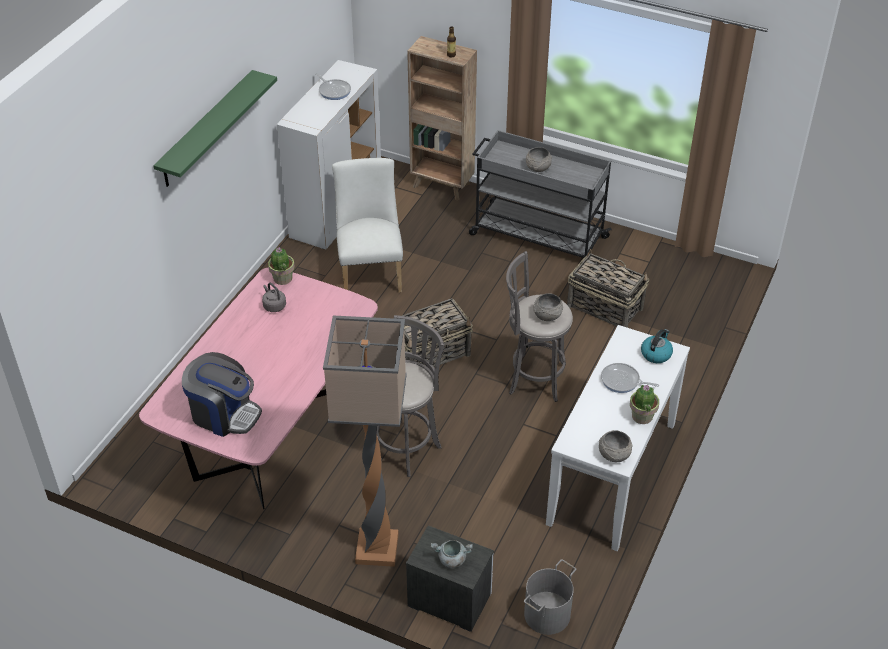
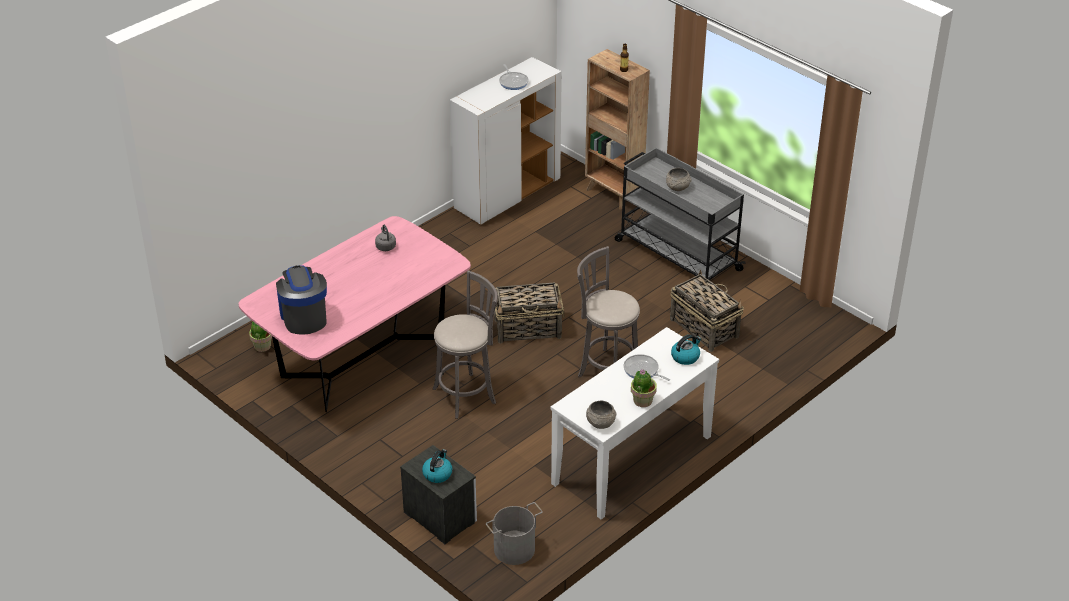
camera: 20 degrees right, 5 degrees down
(207, 129) = (371, 87): green shelf -> none
(224, 414) = (304, 316): coffee machine -> coffee machine turned 150 degrees counterclockwise
(282, 279) = (403, 227): potted plant -> potted plant (262, 346)
(370, 270) = (510, 250): white chair -> none
(375, 550) = (399, 465): floor lamp -> none
(451, 559) = (437, 474): grey cooking pot -> kettle
(547, 316) = (613, 308): grey bowl -> none

